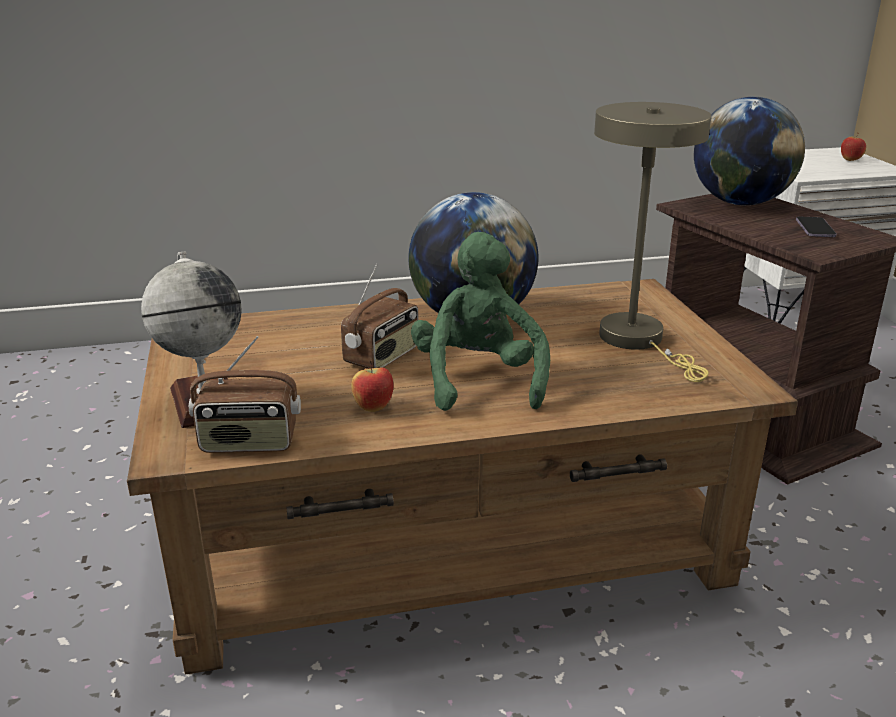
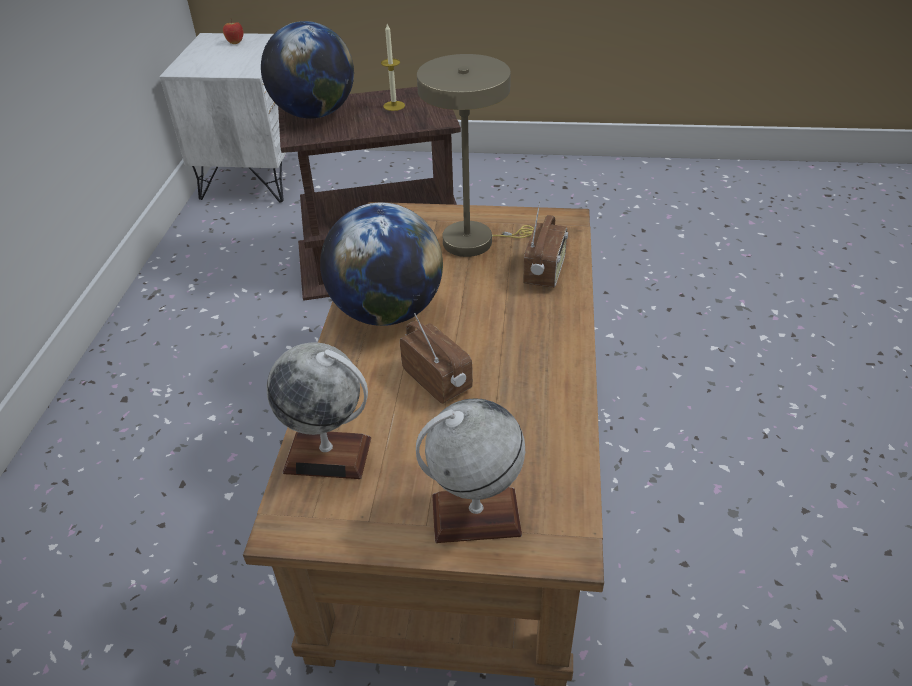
camera: 70 degrees left, 15 degrees up
(248, 443) = (565, 488): radio -> radio (545, 272)
(265, 329) = (328, 455): none -> globe
(373, 408) = (530, 401): apple -> none
(478, 380) = (506, 334): green plush toy -> none
(815, 229) = (394, 106): phone -> candle

